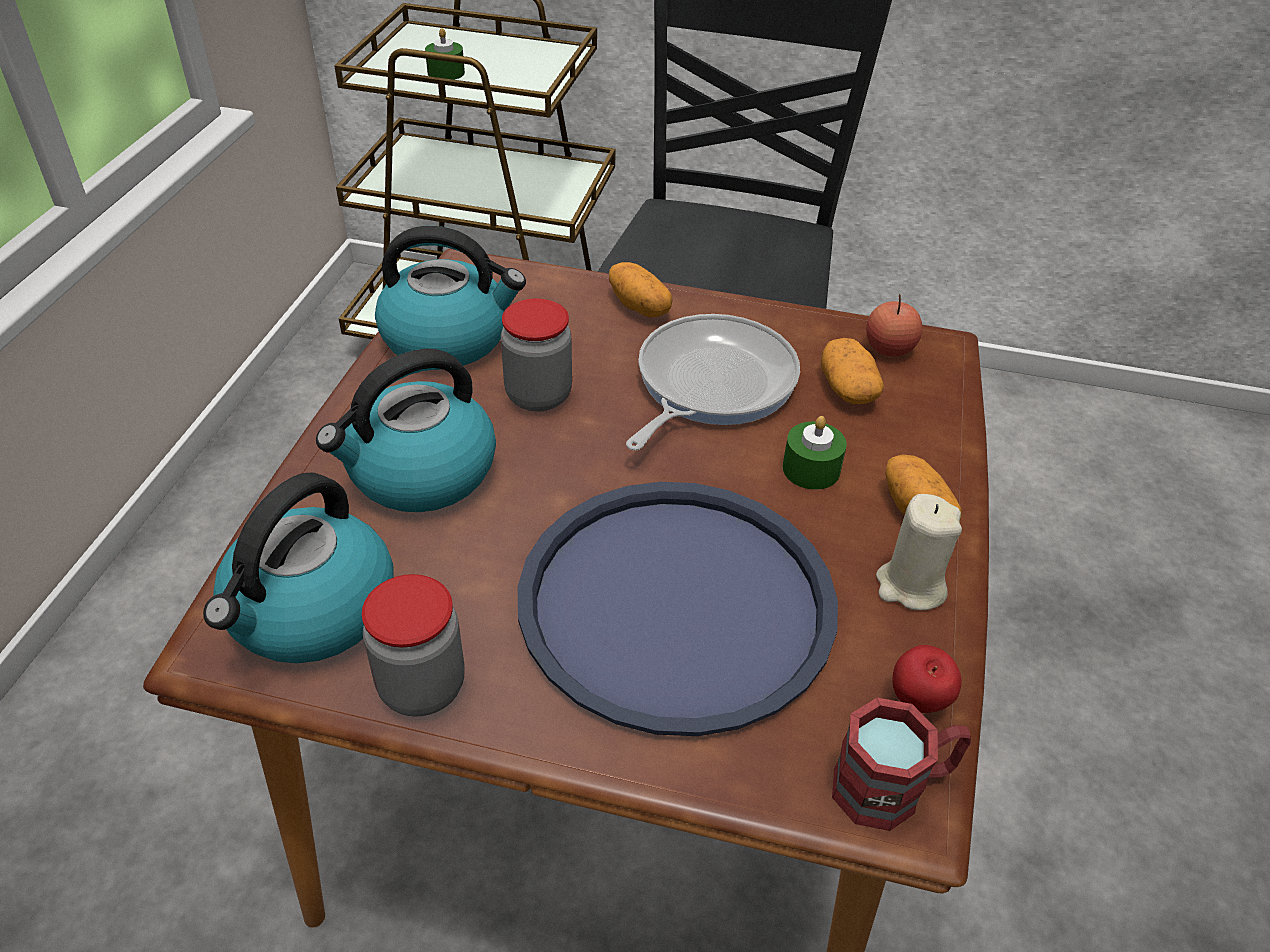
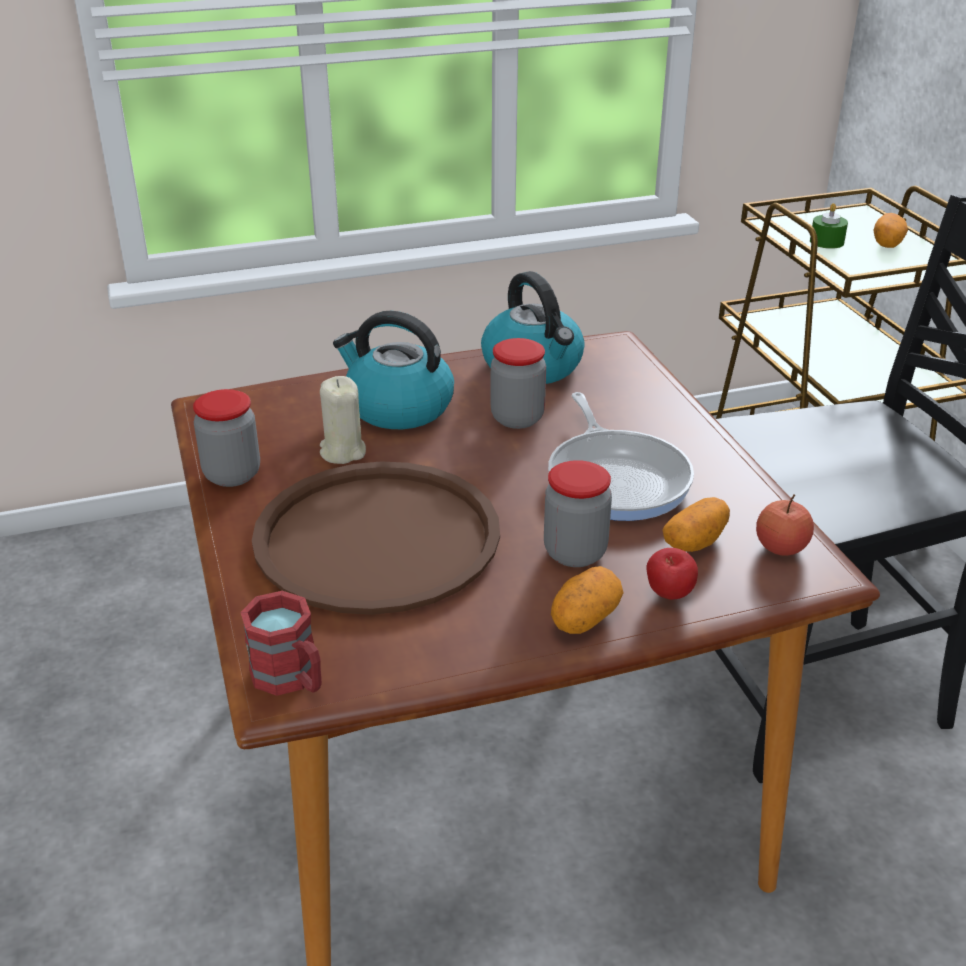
camera: 60 degrees right, 10 degrees down
(311, 611) = (256, 420): kettle -> none
(640, 306) = (668, 420): potato -> potato (887, 243)
(676, 603) = (377, 538): blue tray -> brown tray
(710, 384) = (617, 478): frying pan -> frying pan turned 75 degrees clockwise
(811, 469) = (575, 552): green candle -> jar
(910, 586) = (495, 636): beige candle -> beige candle (342, 451)
(918, 702) = (379, 671): apple -> apple (668, 596)

